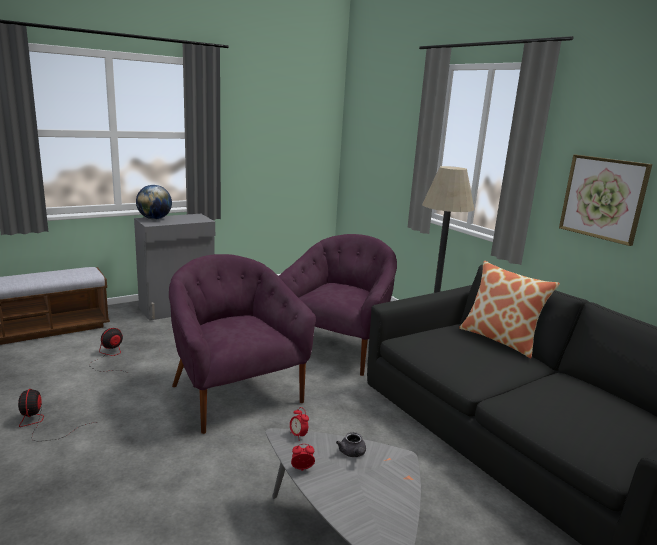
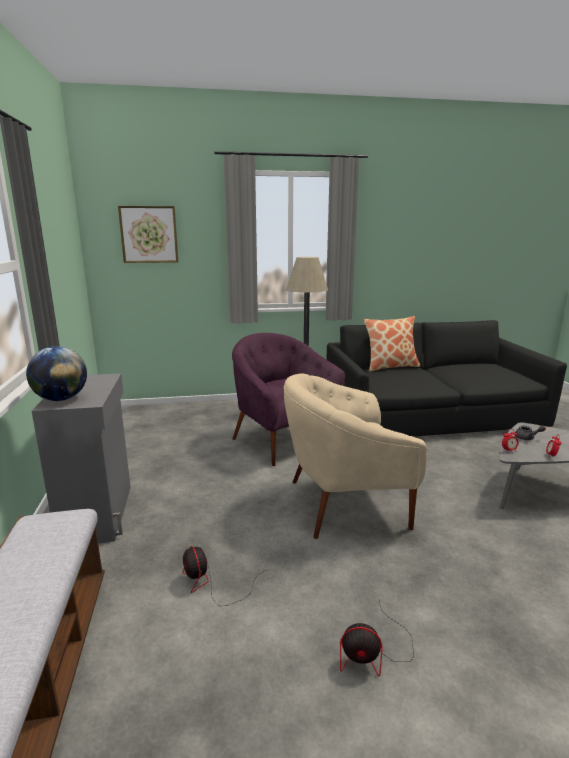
camera: 65 degrees left, 0 degrees up
(235, 393) = (346, 502): purple armchair -> beige armchair
(603, 198) = (392, 261): picture -> picture (149, 234)

